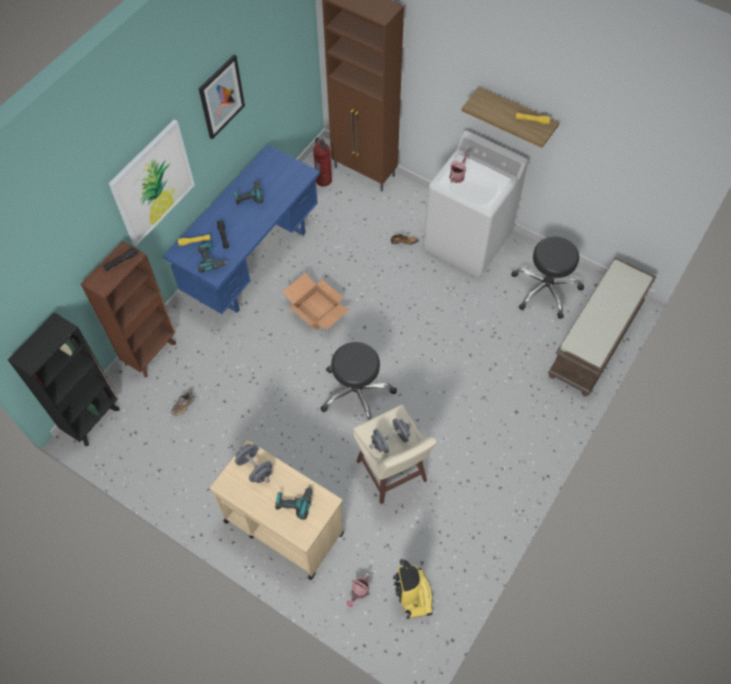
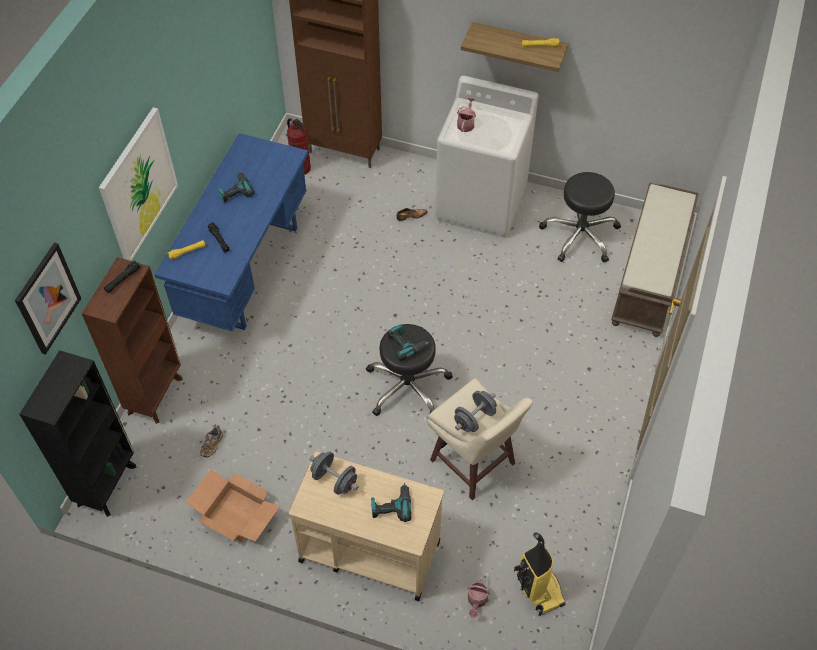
camera: 15 degrees left, 5 degrees down
(211, 260) = (212, 268): power drill -> power drill (406, 344)
(221, 97) = (193, 78): picture -> picture (47, 298)
(317, 310) = (336, 308): cardboard box -> cardboard box (237, 514)

